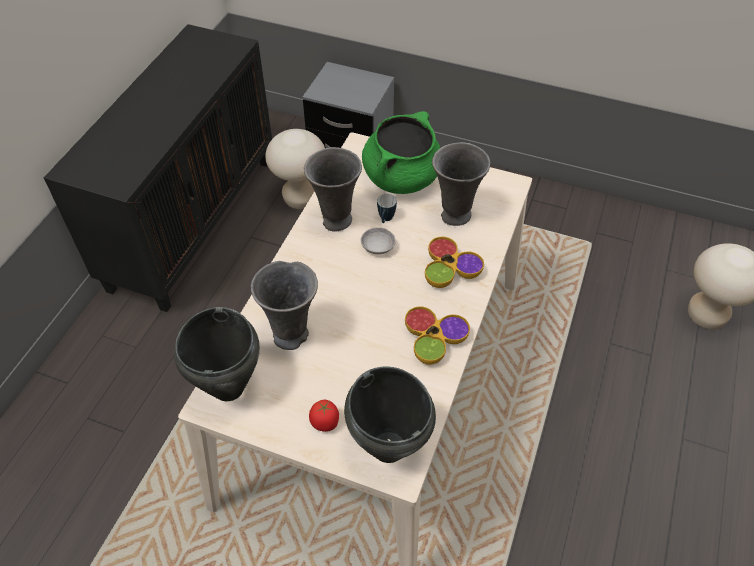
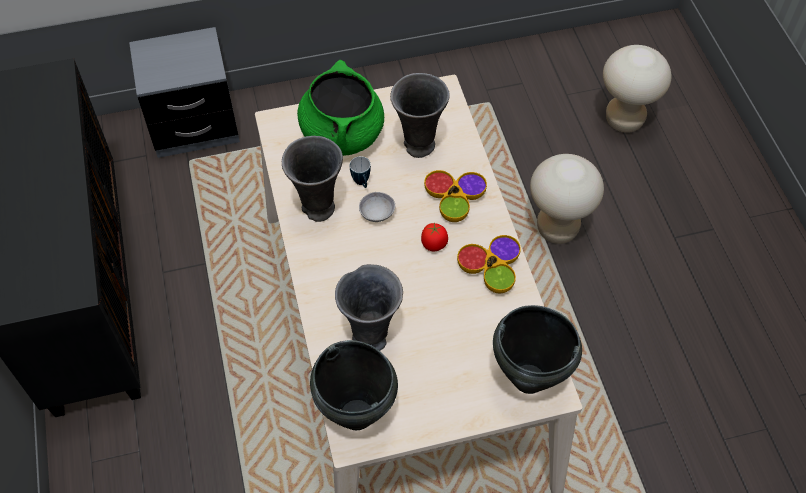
camera: 35 degrees left, 5 degrees up
(300, 199) = (182, 204): beige stool -> beige stool (557, 229)
(325, 423) = (463, 392): tomato -> tomato (434, 244)

